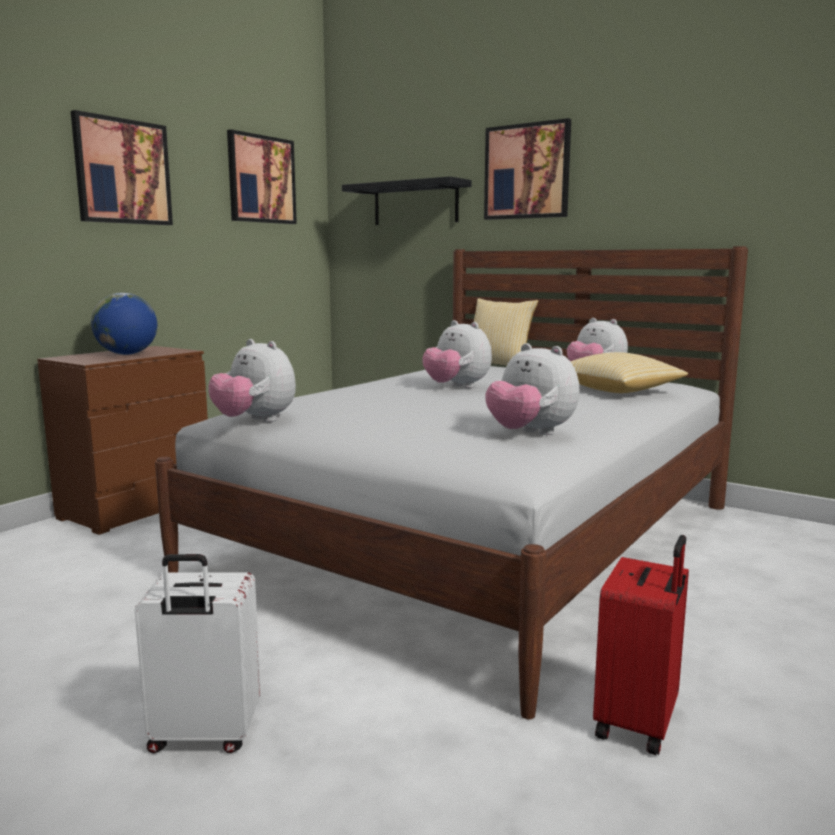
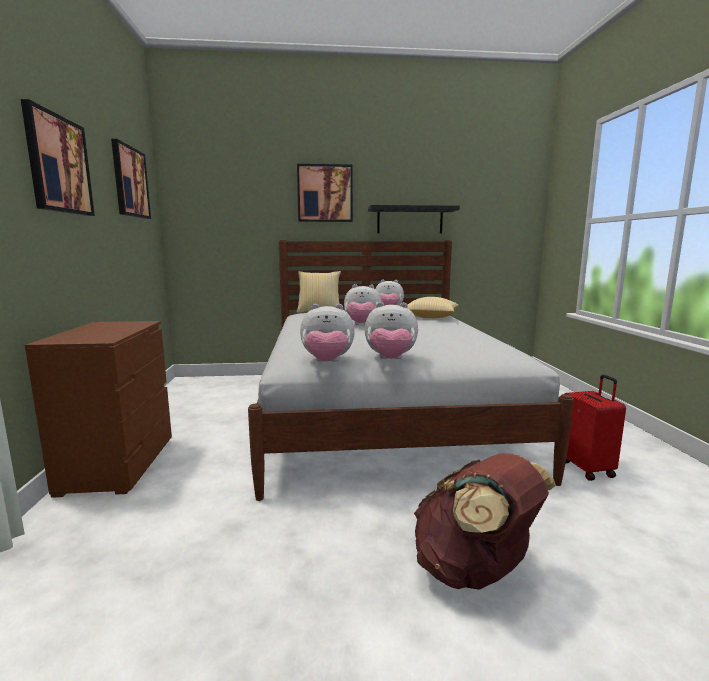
camera: 40 degrees left, 0 degrees up
(127, 354) = (107, 330): globe -> none
(204, 736) = (474, 571): white suitcase -> brown backpack
(415, 204) = (241, 208): black shelf -> black shelf (410, 220)
(530, 434) = (481, 342): plush toy -> plush toy (390, 360)

